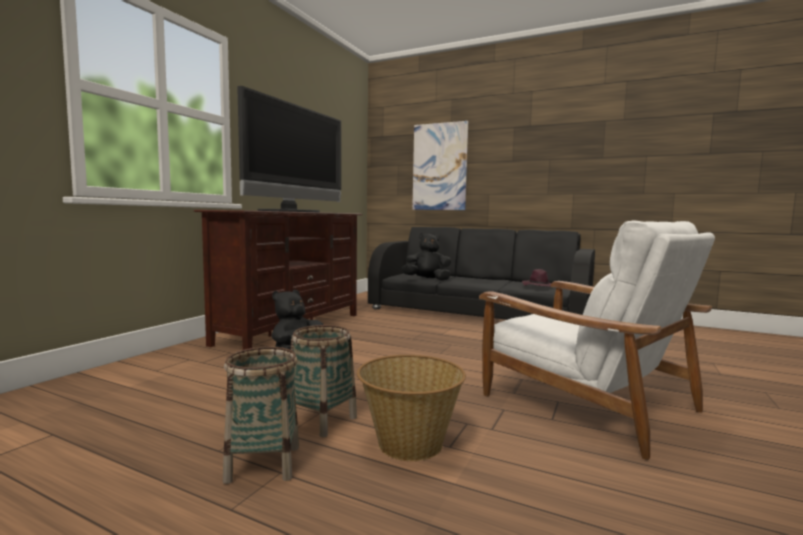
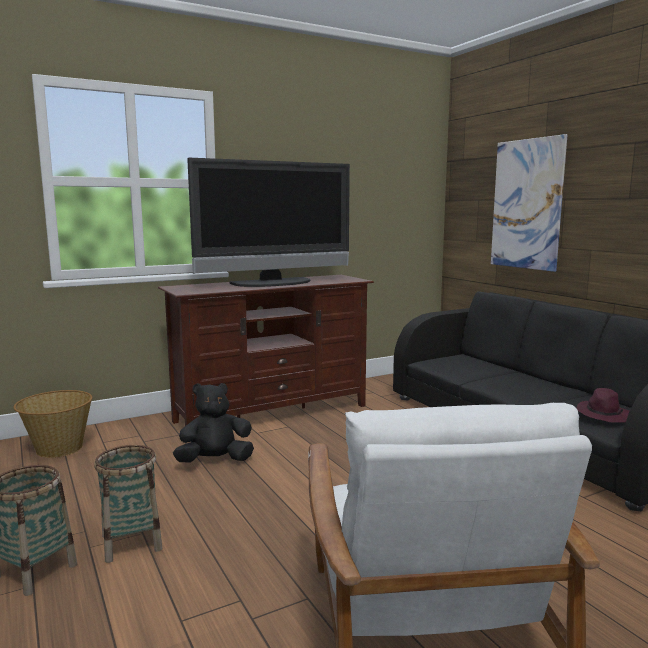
camera: 35 degrees right, 5 degrees up
(409, 444) = (154, 601): basket -> basket (58, 448)
(427, 279) = (459, 374): black plush toy -> none

